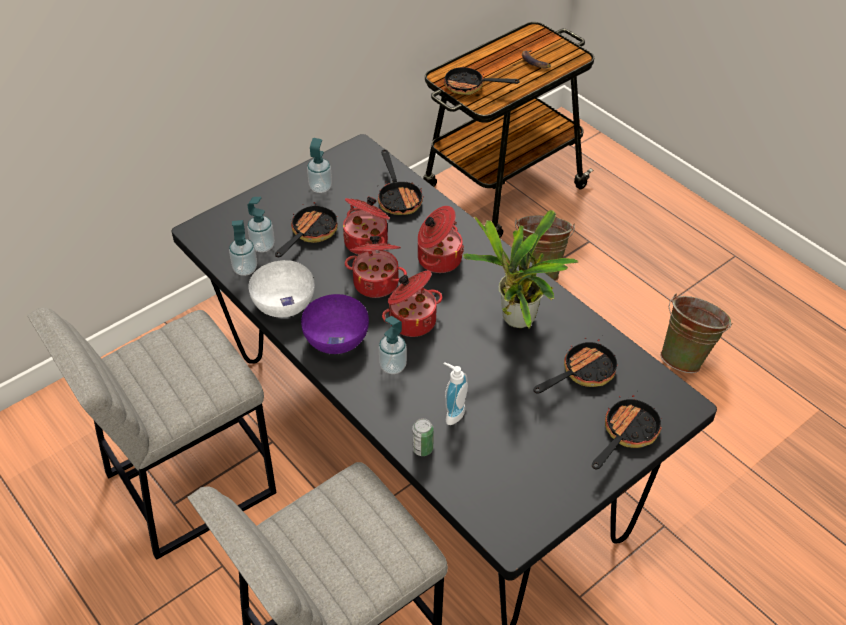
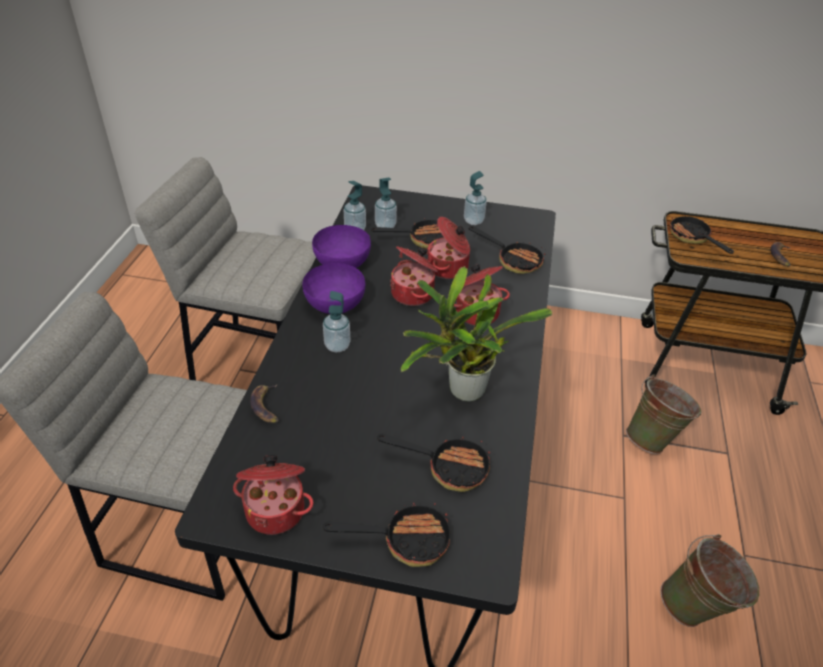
camera: 50 degrees right, 5 degrees down
(283, 303) = (342, 262): white bowl -> purple bowl
(398, 198) = (513, 260): frying pan -> frying pan turned 90 degrees counterclockwise
(412, 320) = (395, 331): cooking pot -> cooking pot (276, 509)
(422, 449) = (266, 406): can -> banana
(452, 413) = (320, 404): soap dispenser -> none

